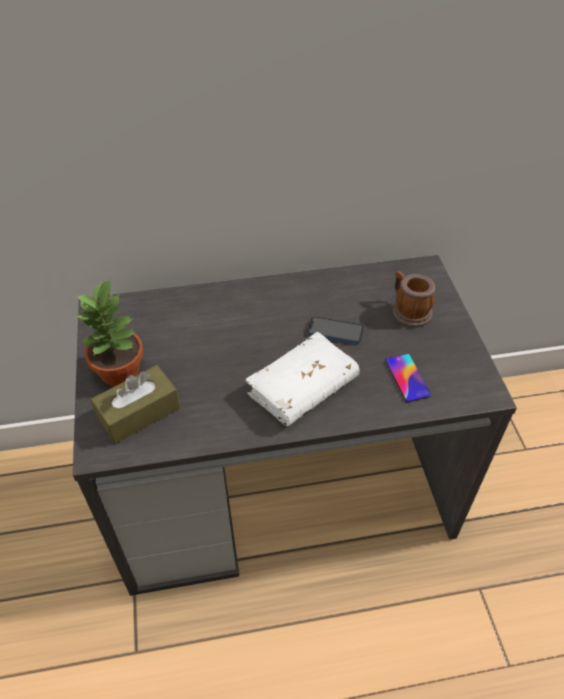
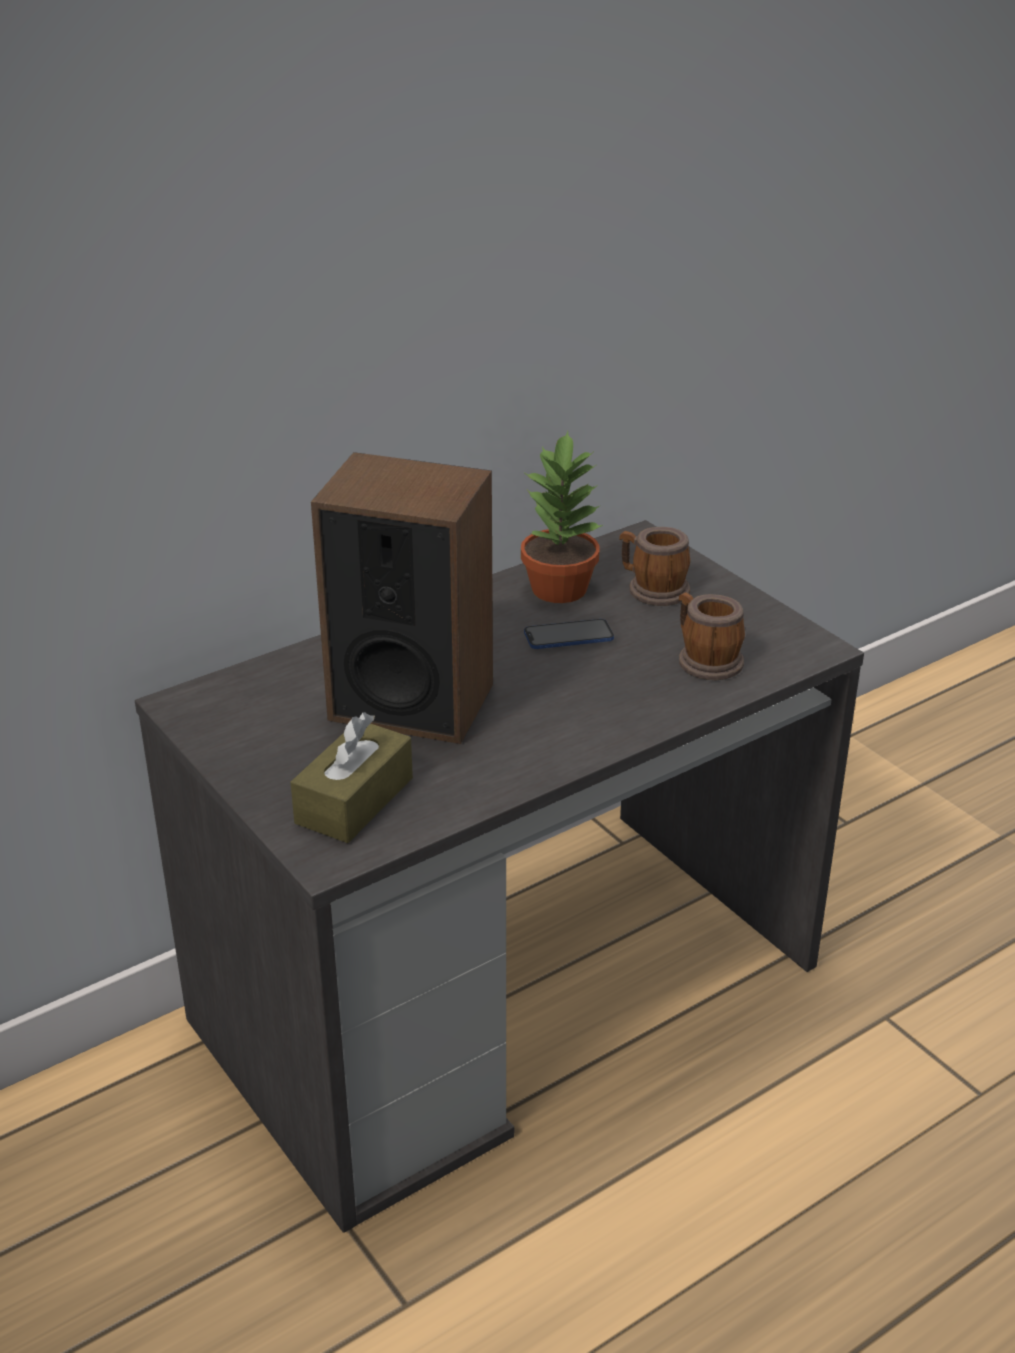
camera: 25 degrees left, 15 degrees down
(121, 371) = (284, 763): potted plant -> potted plant (561, 588)
(216, 350) = (411, 701): none -> speaker
(302, 388) = (572, 708): white book -> none
(407, 378) = (705, 660): phone -> mug

